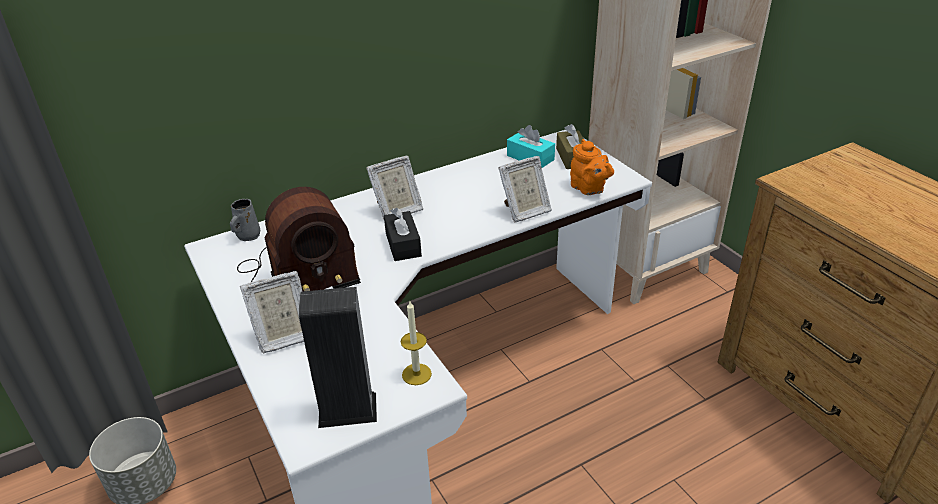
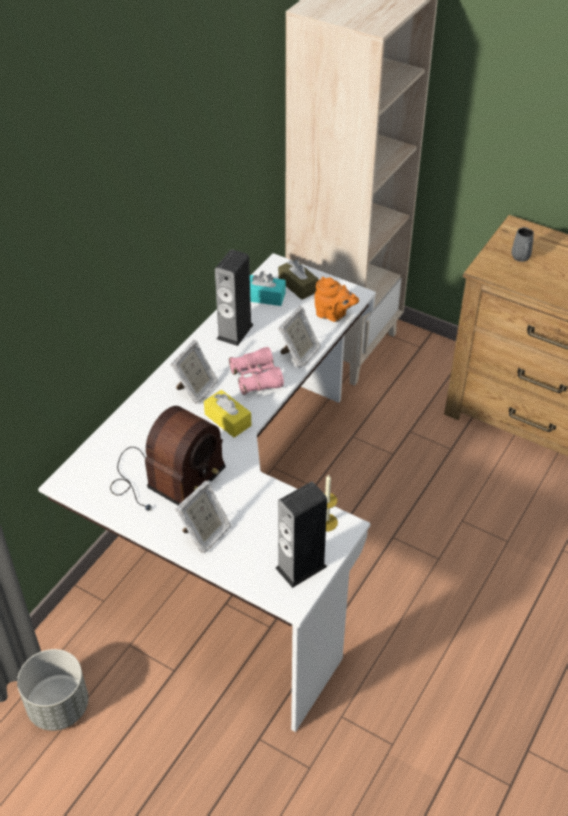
camera: 30 degrees left, 10 degrees up
(247, 236) = (88, 460): grey mug -> grey mug (520, 257)
(403, 244) = (228, 420): black tissue box -> yellow tissue box
(463, 219) = (256, 378): none -> pink binoculars
(477, 177) = (235, 331): none -> speaker

